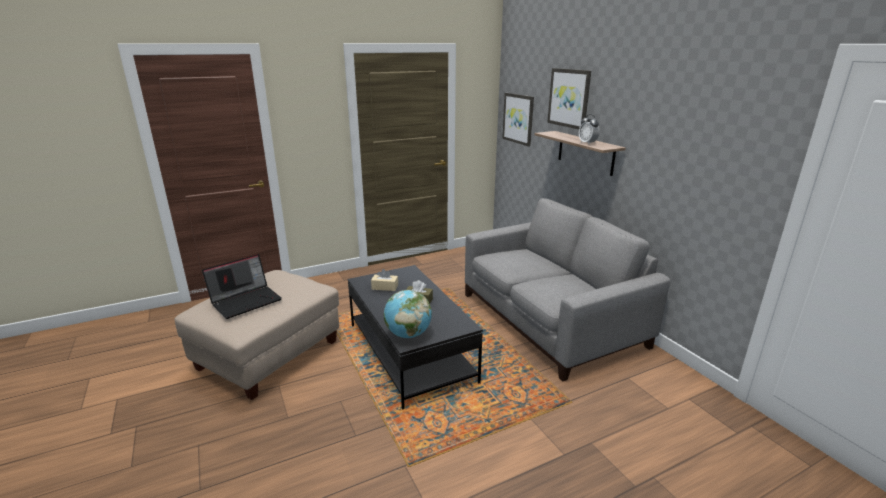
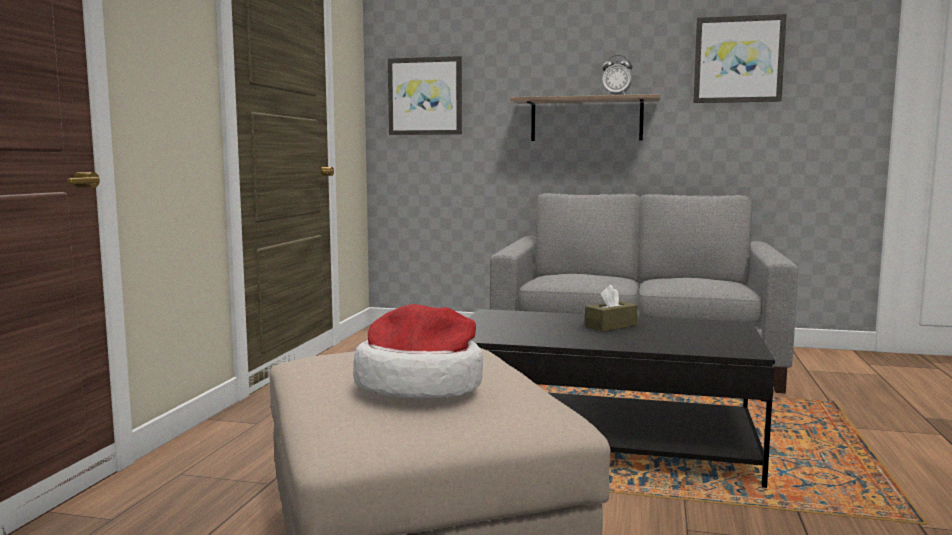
camera: 50 degrees left, 15 degrees down
(246, 300) = (421, 385): laptop -> hat
(385, 287) = (527, 330): beige tissue box -> none
(408, 334) = (719, 347): globe -> none
(569, 98) = (541, 48): picture -> picture (738, 59)

